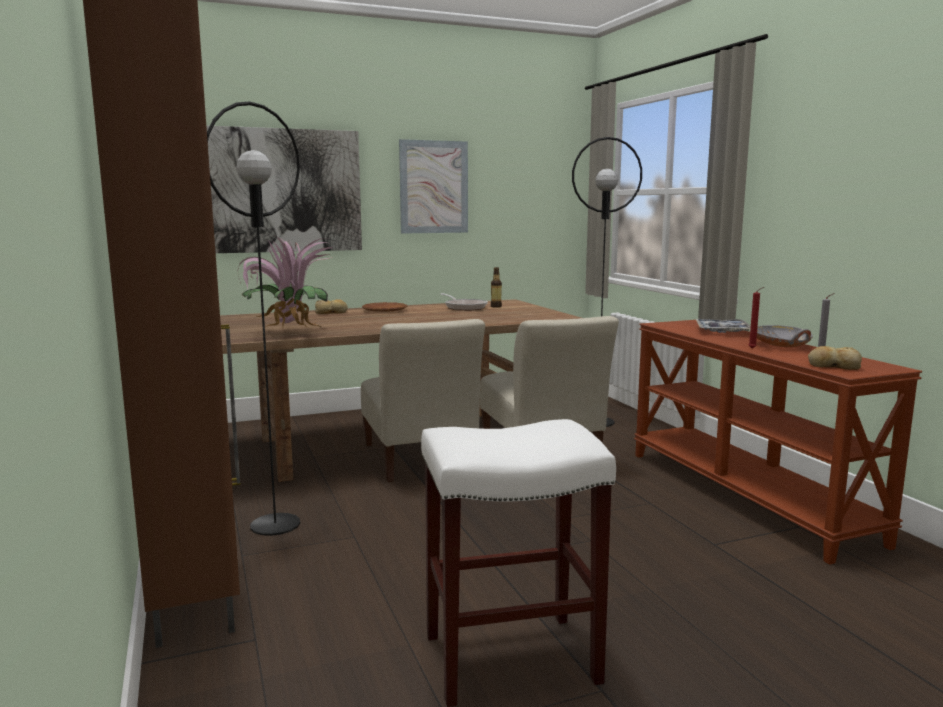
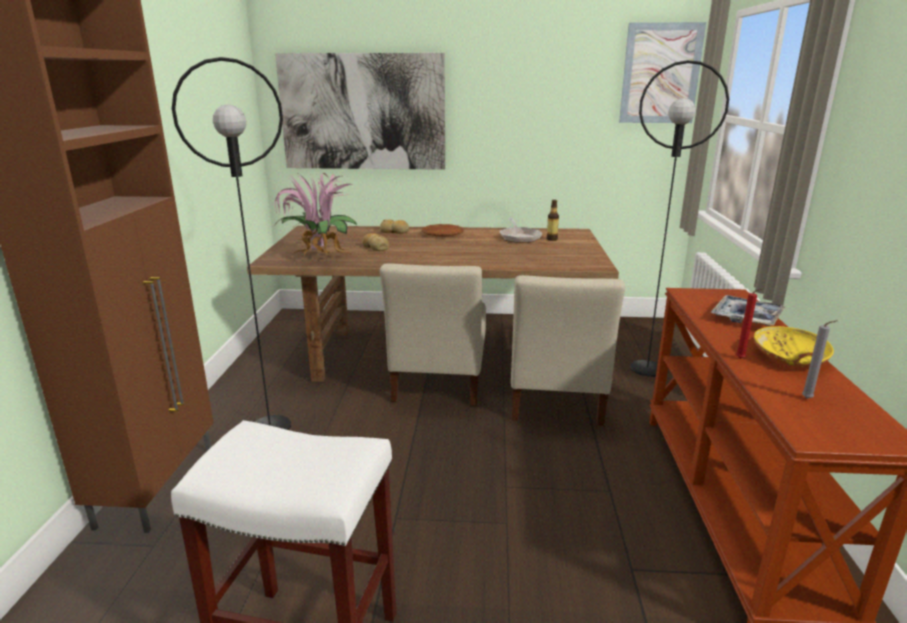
camera: 25 degrees right, 10 degrees up
(433, 187) = (520, 108): picture -> picture (660, 74)
(781, 345) = (789, 358): grey bowl -> yellow bowl
(833, 366) = (805, 418): bread -> bread (375, 247)

